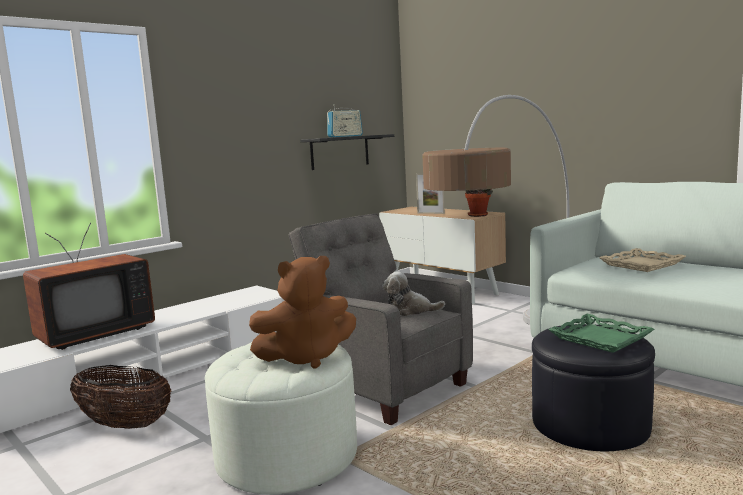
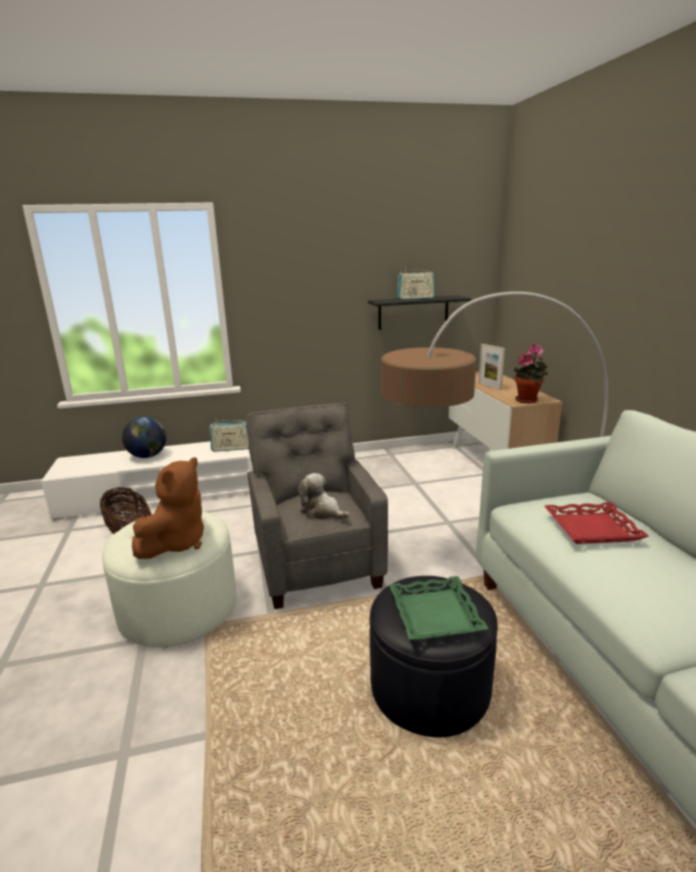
camera: 30 degrees right, 10 degrees up
(92, 334) = (148, 456): television -> globe
(195, 309) = (231, 448): none -> radio
(306, 357) = (176, 543): brown plush toy -> brown plush toy turned 75 degrees counterclockwise
(641, 264) = (592, 528): beige tray -> red tray

